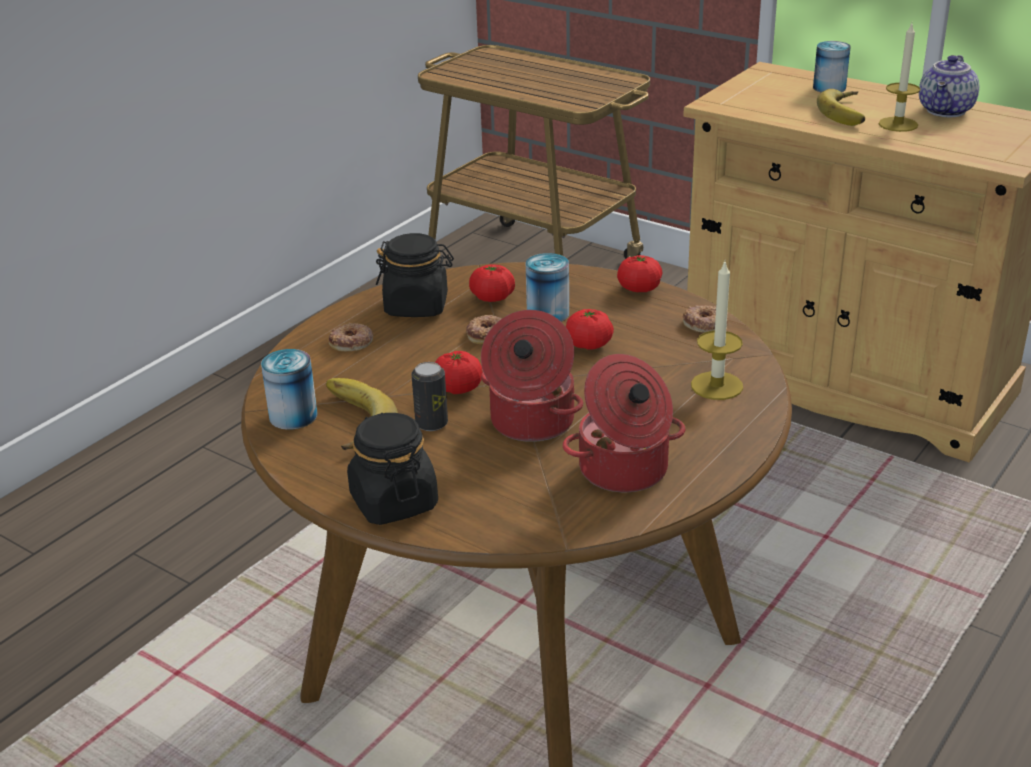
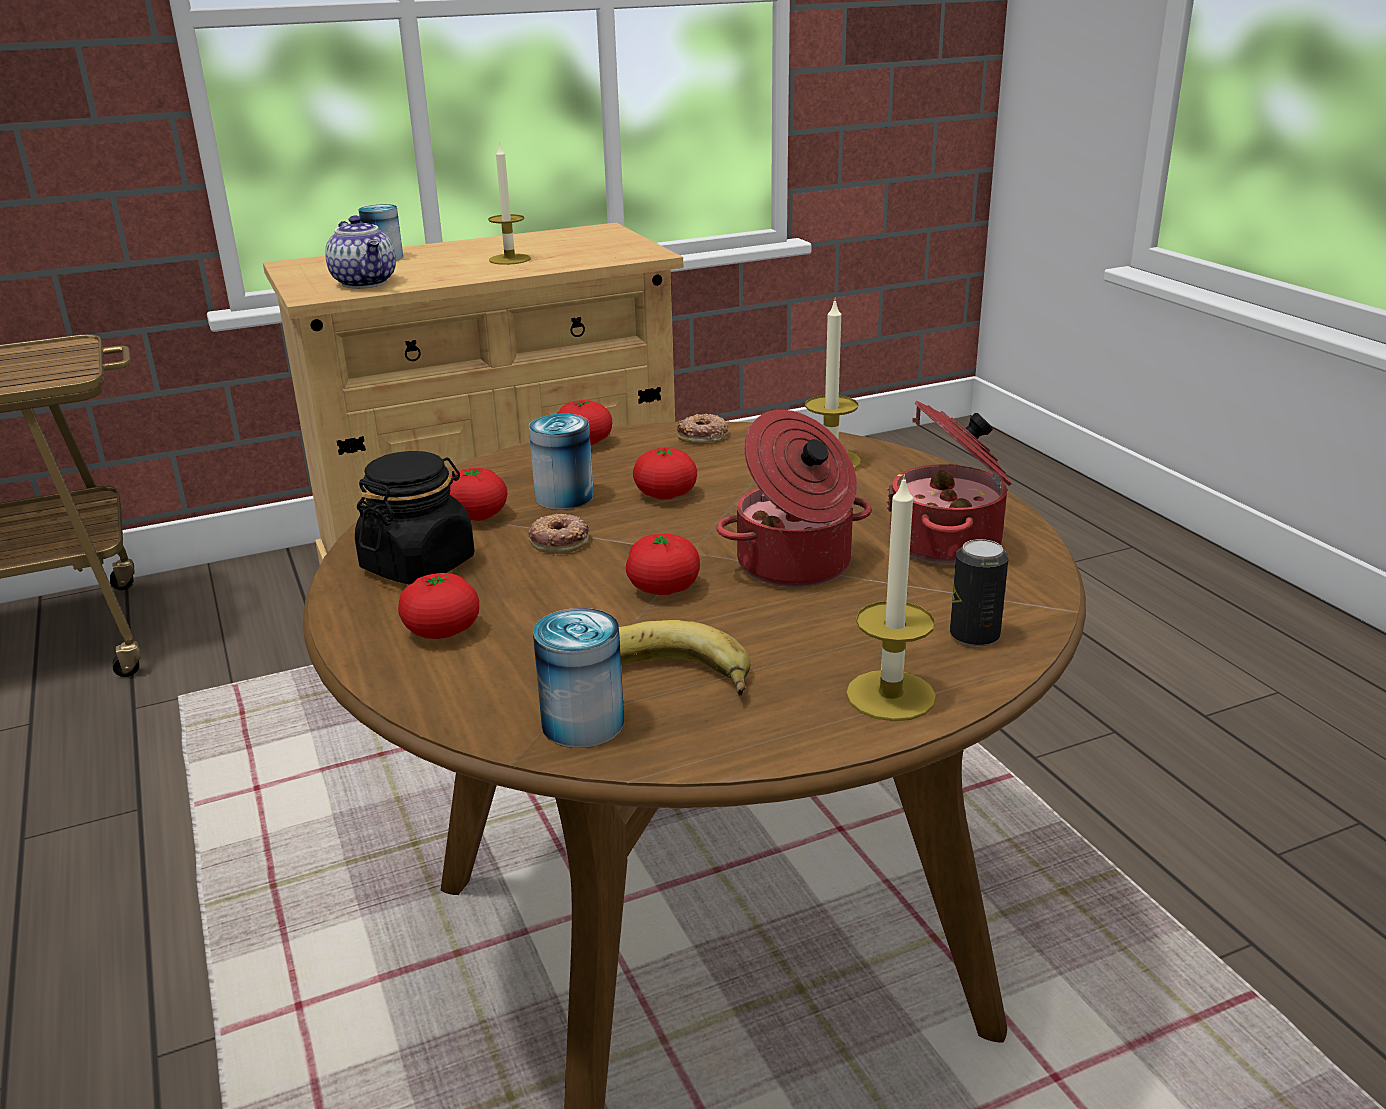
camera: 60 degrees left, 5 degrees down
(352, 342) = (442, 630): donut -> tomato
(393, 502) = (890, 695): black jar -> candle
(431, 423) = (727, 625): can -> can (974, 636)
(848, 113) = (450, 265): banana -> none
(947, 111) = (519, 243): teapot -> teapot (366, 283)

